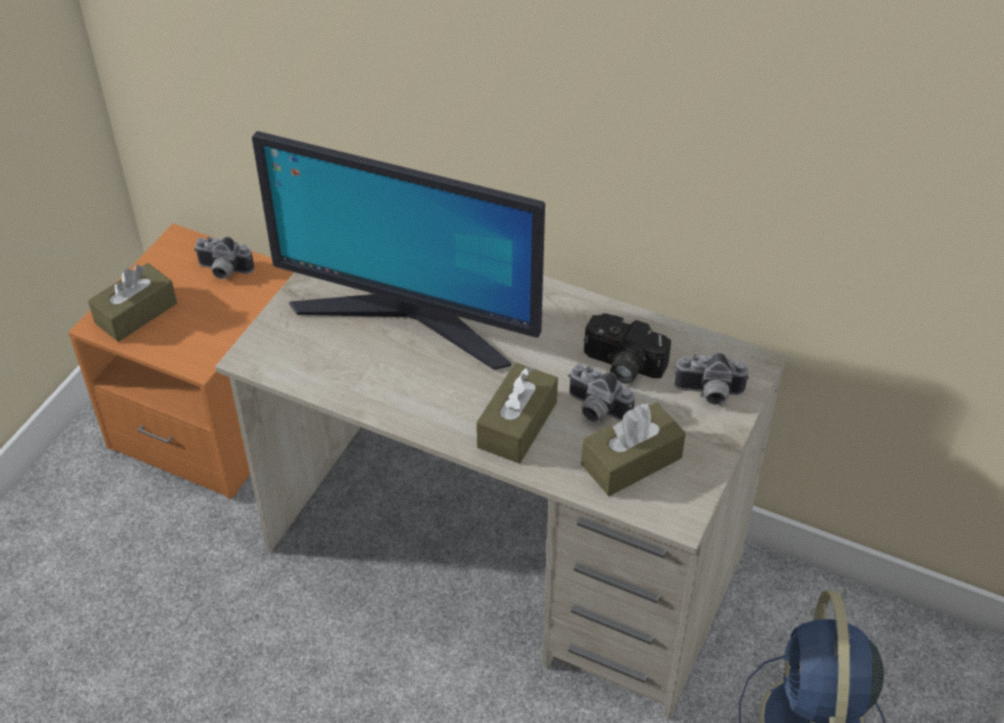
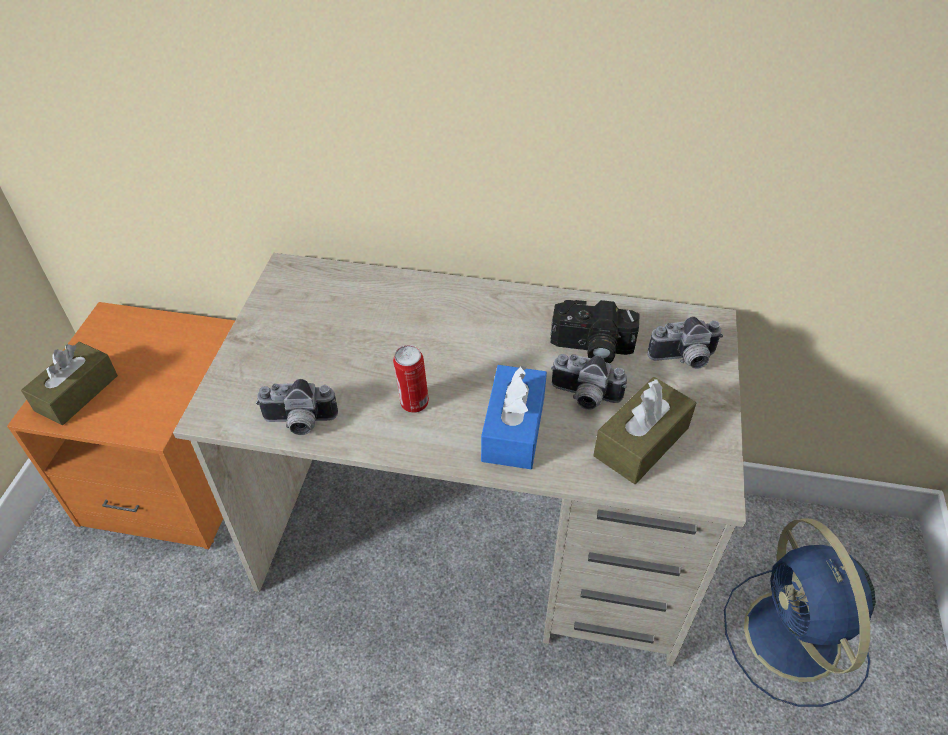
camera: 15 degrees left, 0 degrees up
(223, 271) = (158, 337): camera -> camera (299, 423)
(410, 318) = (368, 343): monitor -> none
(433, 384) = (413, 404): none -> can
(517, 425) = (513, 428): brown tissue box -> blue tissue box

